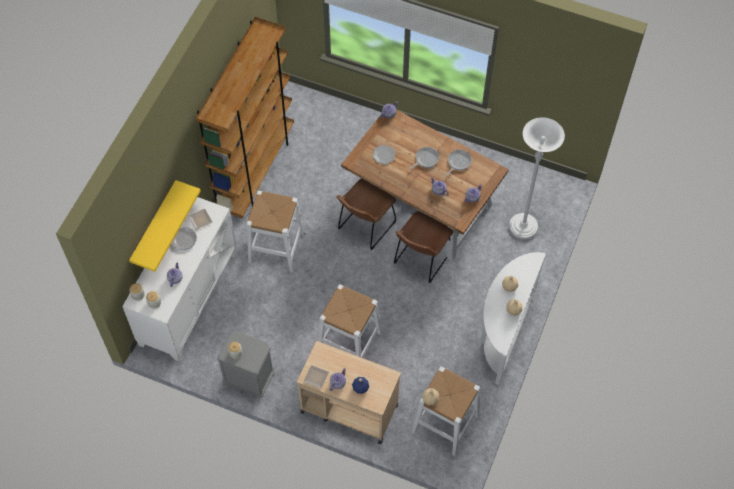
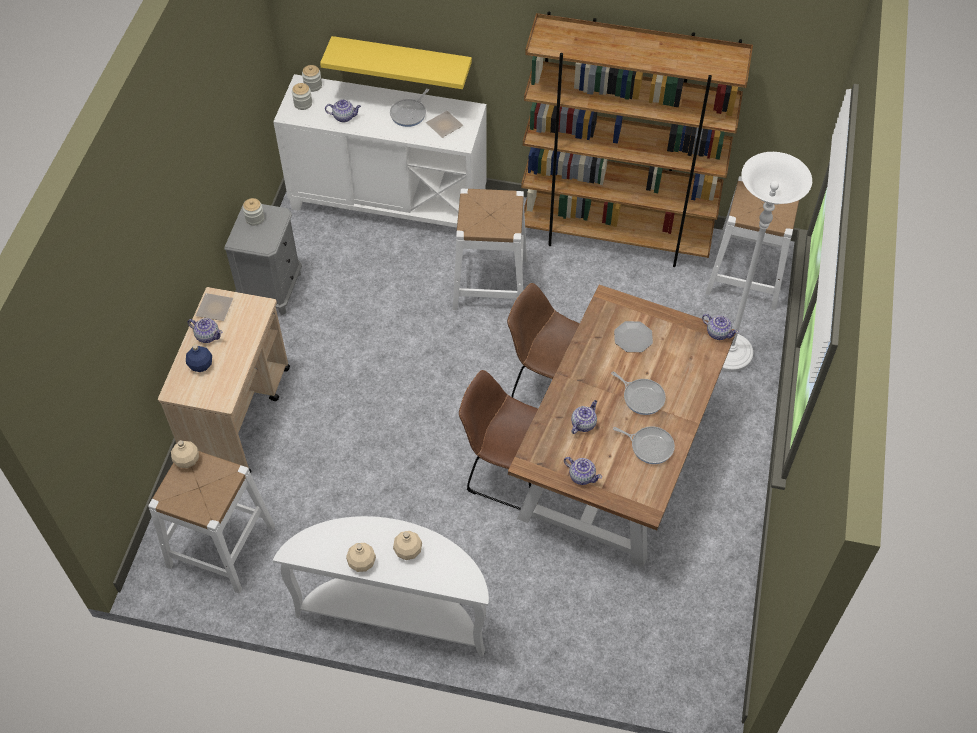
camera: 80 degrees right, 5 degrees down
(349, 342) = (346, 398): white stool -> white stool (746, 275)
(523, 227) = (609, 623): white floor lamp -> white floor lamp (729, 354)

